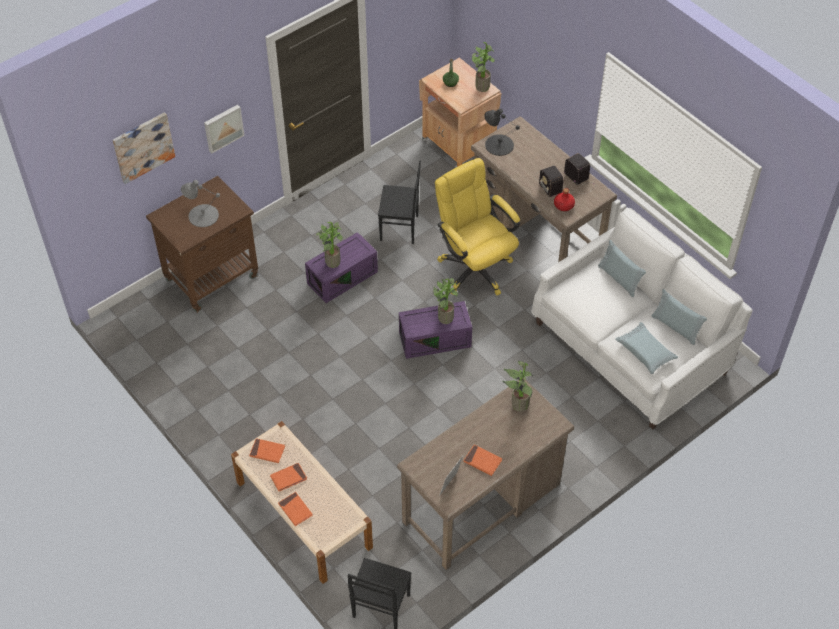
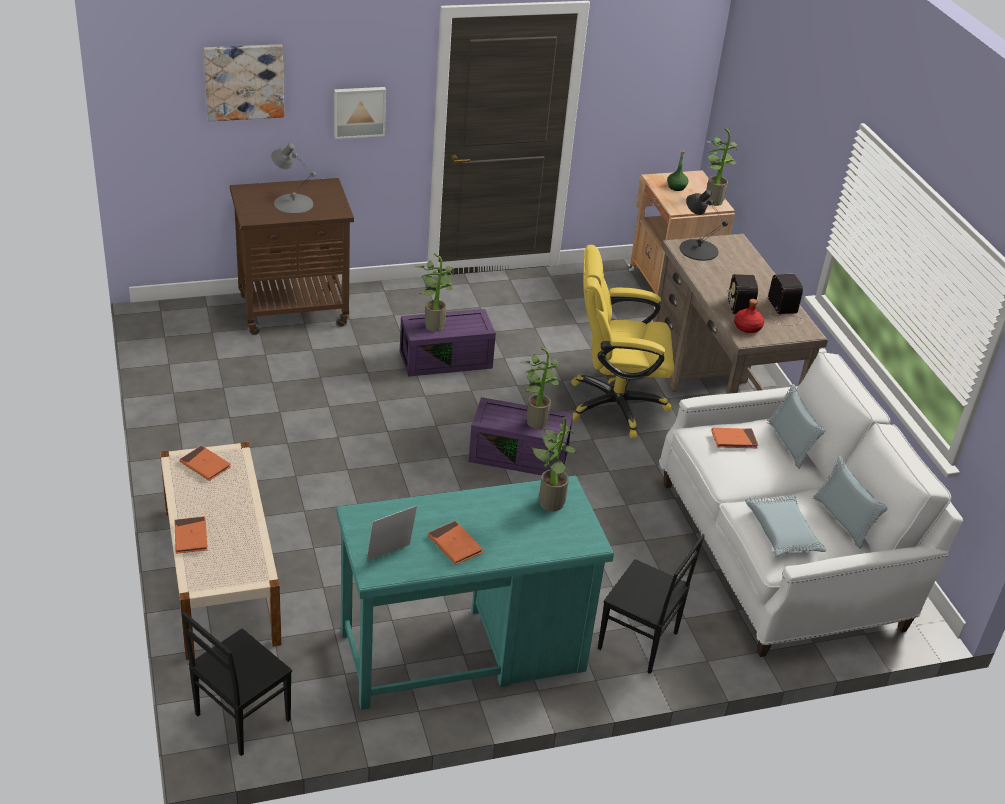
camera: 20 degrees right, 15 degrees down
(288, 478) = (209, 501): orange book -> orange book (734, 440)
(400, 229) = (548, 338): black chair -> black chair (638, 642)
(474, 270) = (615, 405): yellow office chair -> yellow office chair turned 75 degrees counterclockwise
(482, 504) = (462, 652): brown desk -> turquoise desk

